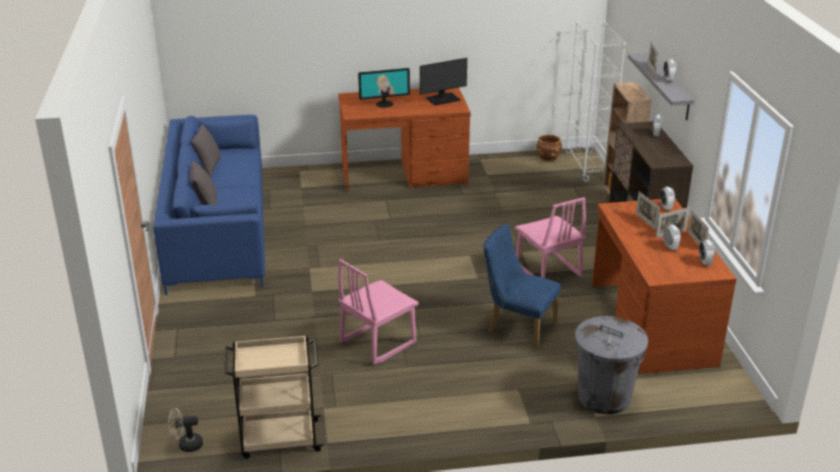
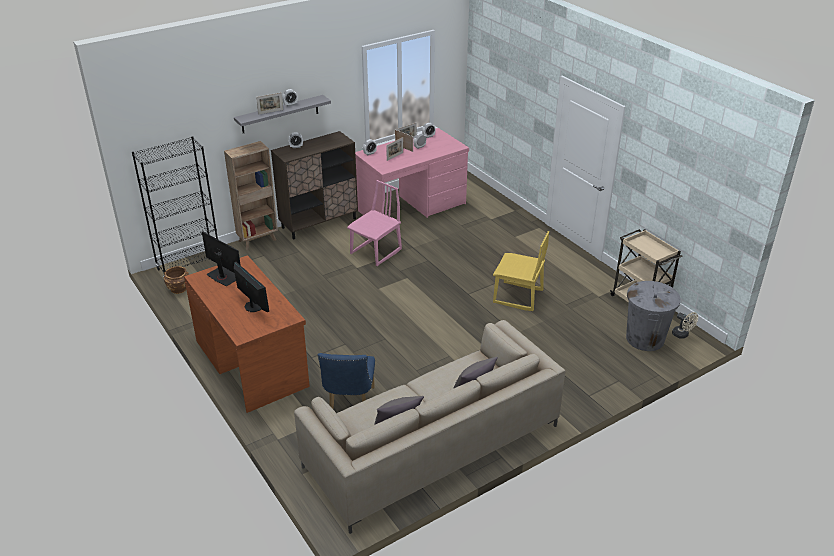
camera: 115 degrees left, 5 degrees up
(217, 228) = (432, 446): blue sofa -> beige sofa
(377, 342) = (518, 297): pink chair -> yellow chair
(517, 327) = (454, 249): blue chair -> blue chair (349, 405)
(587, 166) = (189, 265): white bookcase -> black bookcase
(604, 397) = (496, 210): grey trash can -> grey trash can (645, 339)
(651, 324) = (412, 207): brown desk -> pink desk

